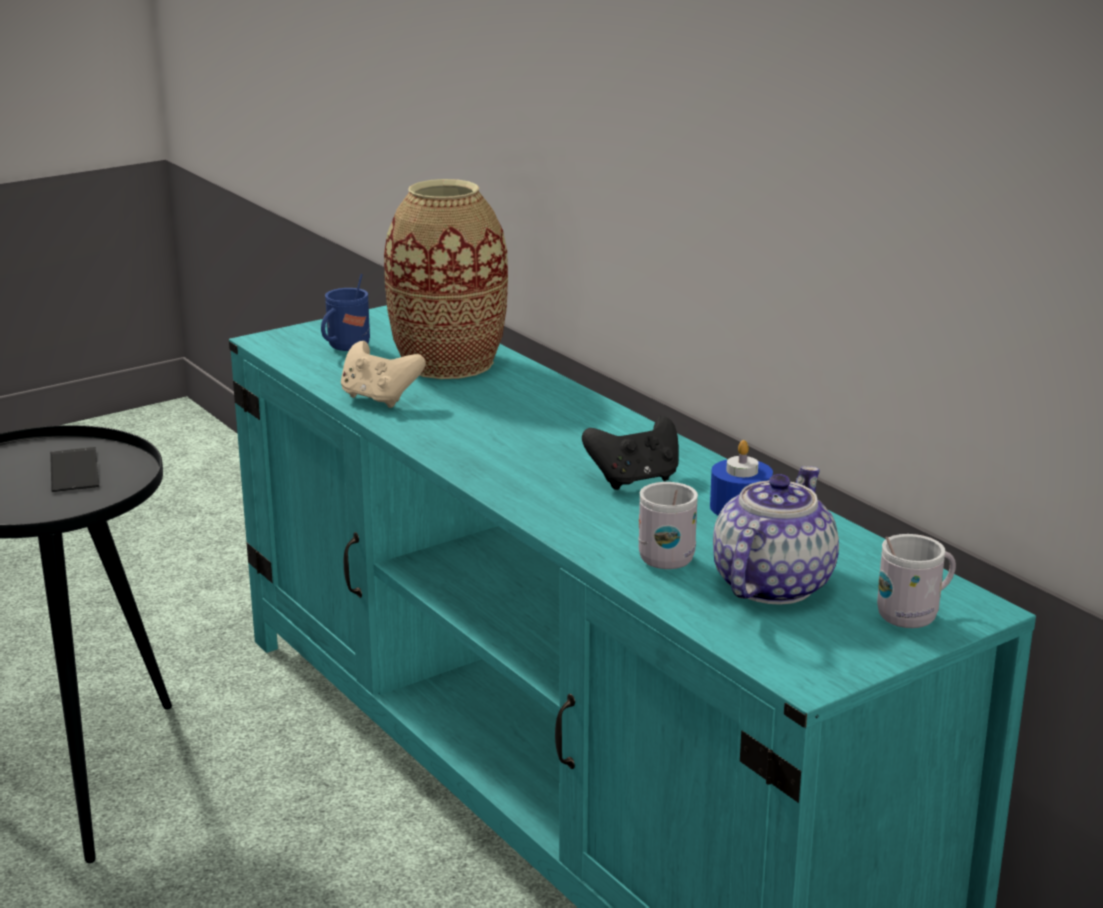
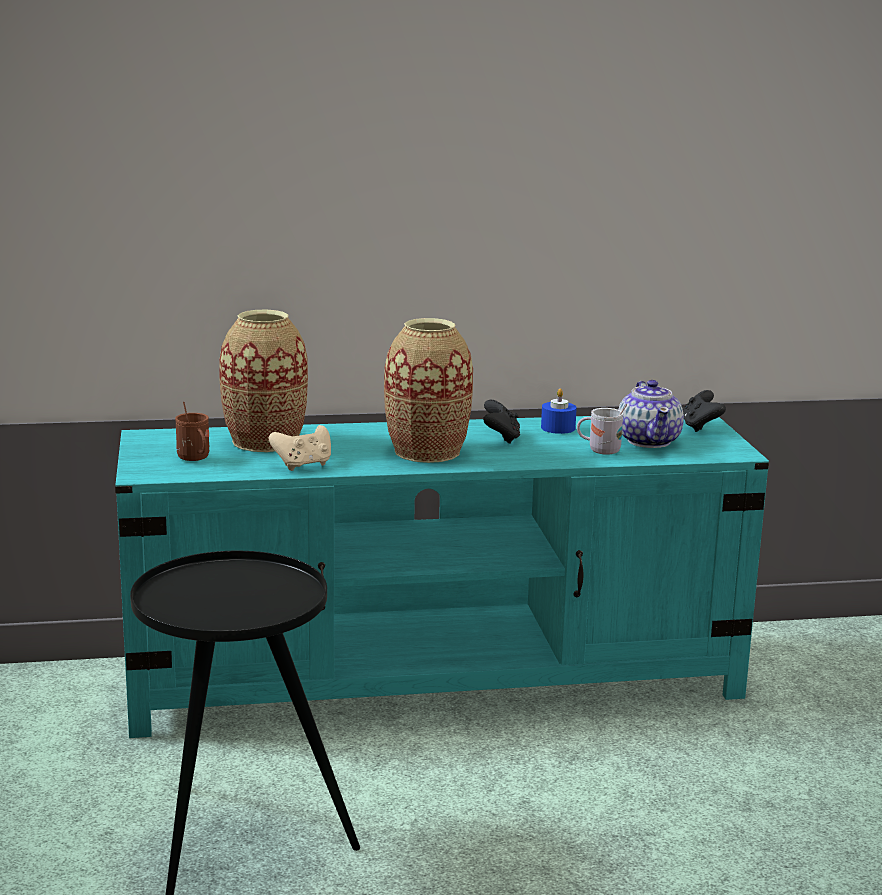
camera: 65 degrees left, 5 degrees down
(74, 470) = (223, 584): phone -> none
(344, 349) = (195, 459): blue mug -> brown mug
(514, 448) = (427, 451): none -> vase
(770, 585) = (649, 441): teapot -> teapot turned 150 degrees counterclockwise
(914, 616) = (699, 427): white mug -> black game controller

